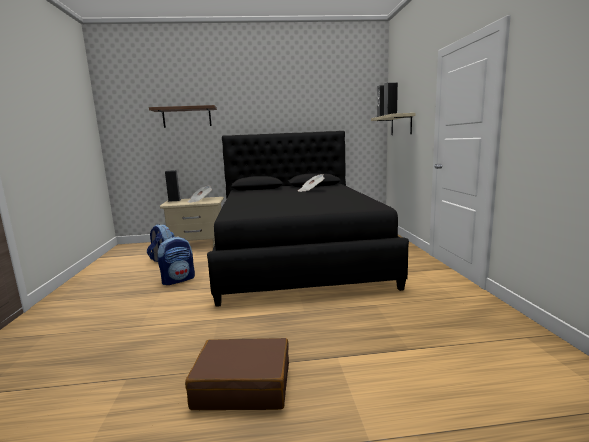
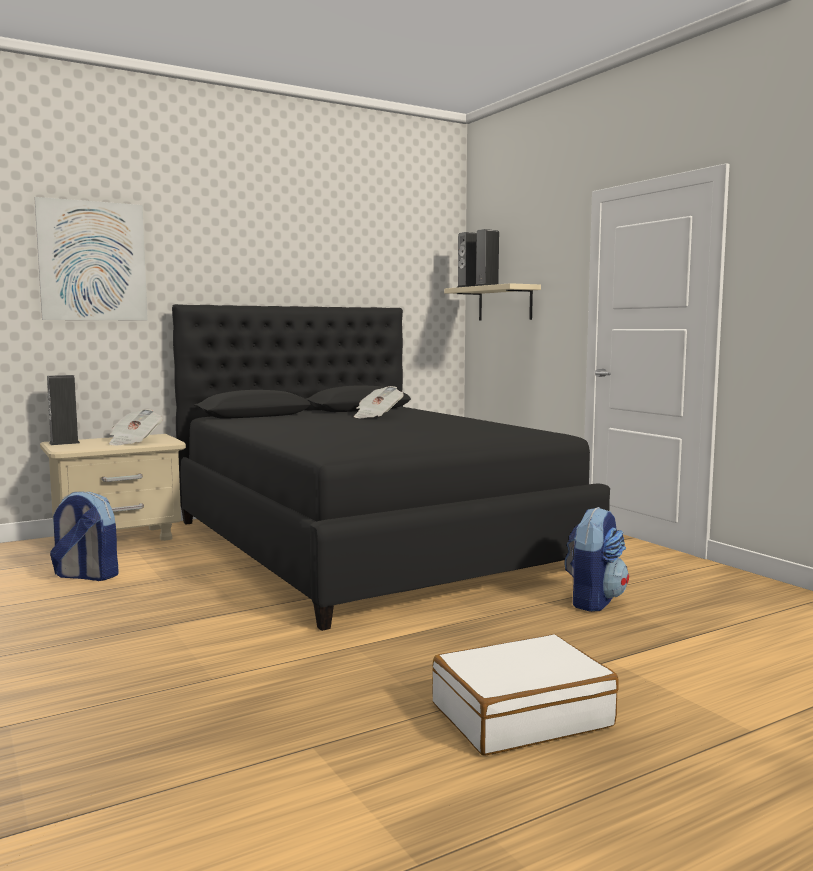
camera: 25 degrees left, 5 degrees down
(178, 280) = (176, 602): backpack -> backpack (593, 601)
(187, 117) = (93, 261): brown shelf -> picture
(243, 385) = (521, 715): brown suitcase -> white suitcase

